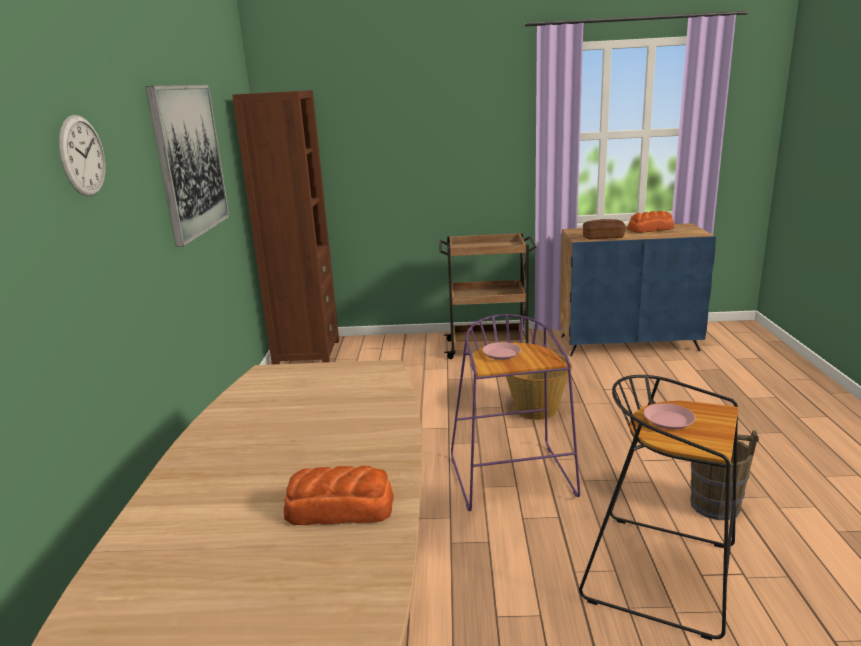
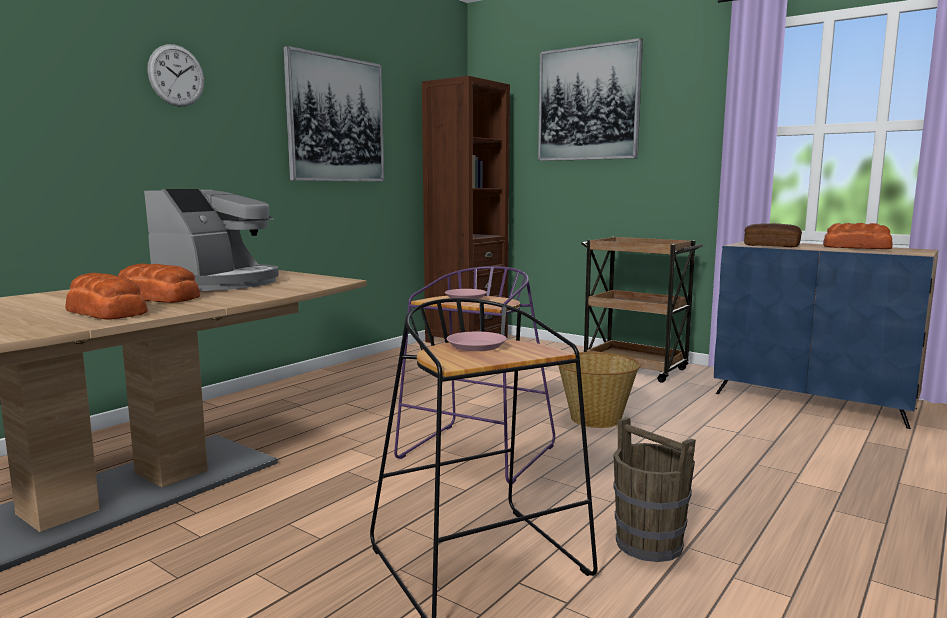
camera: 35 degrees right, 10 degrees down
(284, 412) = (219, 283): none -> coffee machine
(307, 463) = (157, 298): none -> bread
(399, 110) = (588, 103): none -> picture

